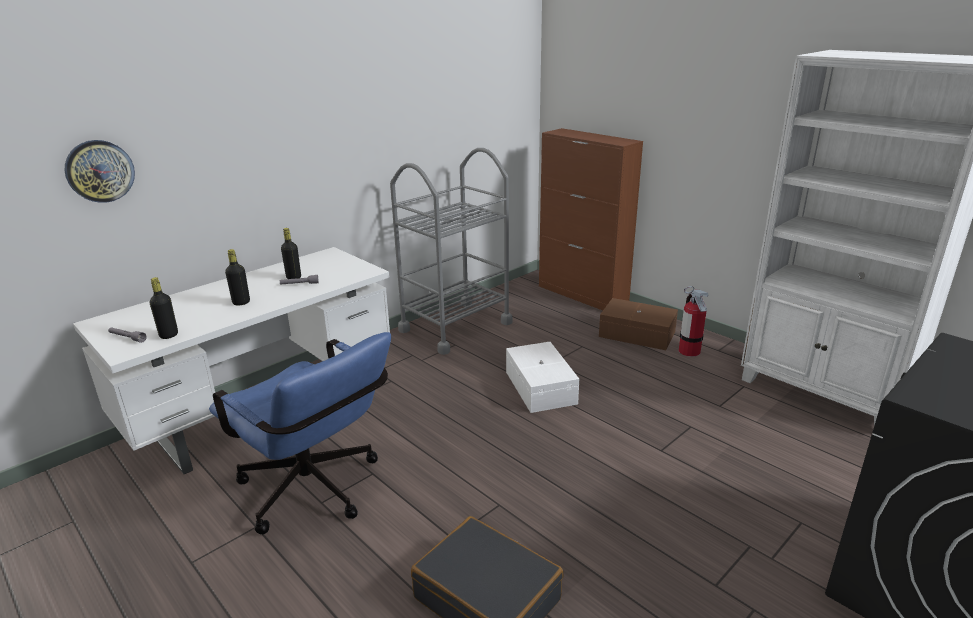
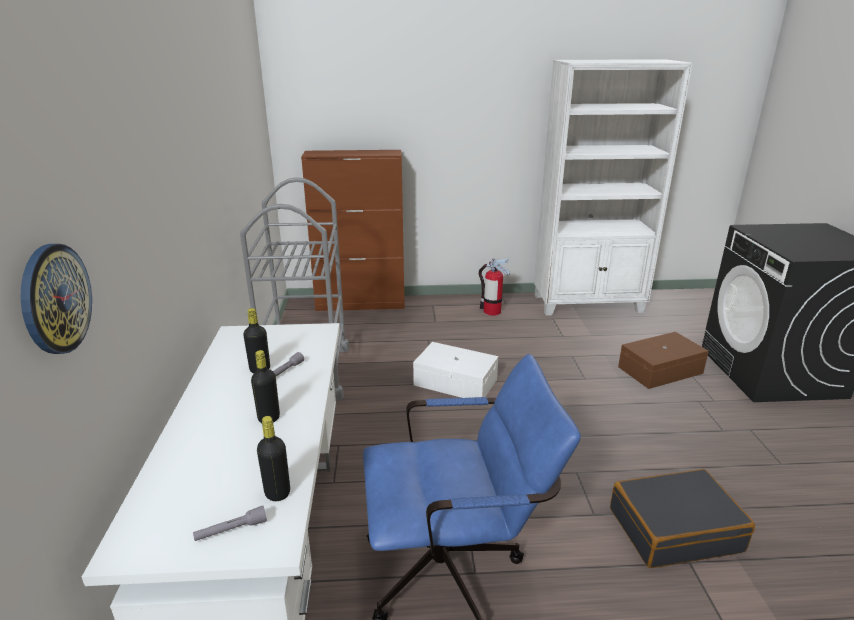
camera: 50 degrees left, 0 degrees up
(637, 335) = (446, 315): brown storage box -> brown storage box (661, 370)

